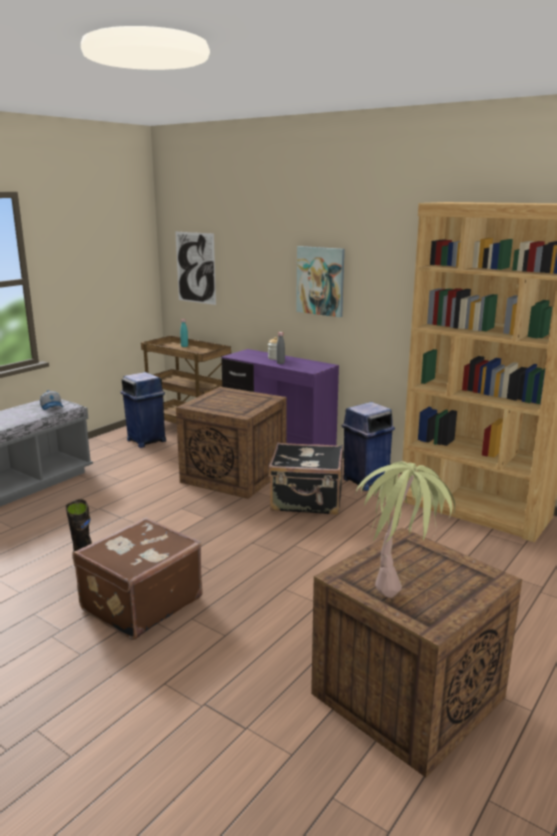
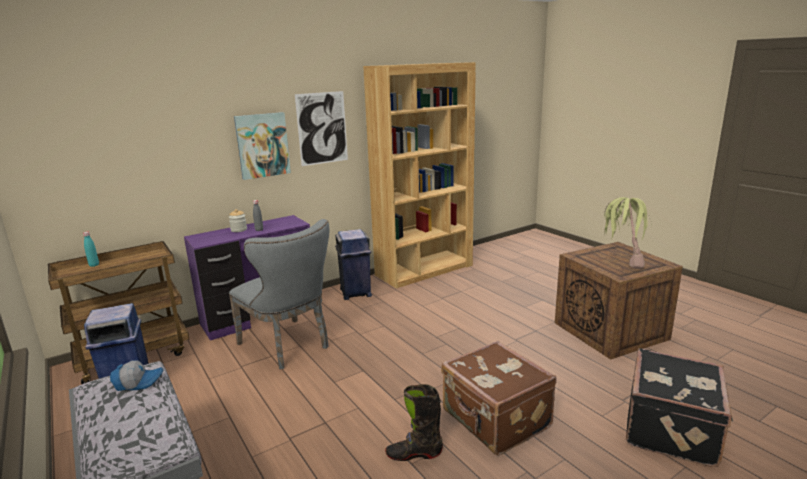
camera: 70 degrees left, 0 degrees up
(195, 268) = (76, 165): picture -> picture (322, 128)
(232, 475) = (289, 346): crate -> grey chair
(307, 501) = (369, 320): black suitcase -> black suitcase (673, 429)

